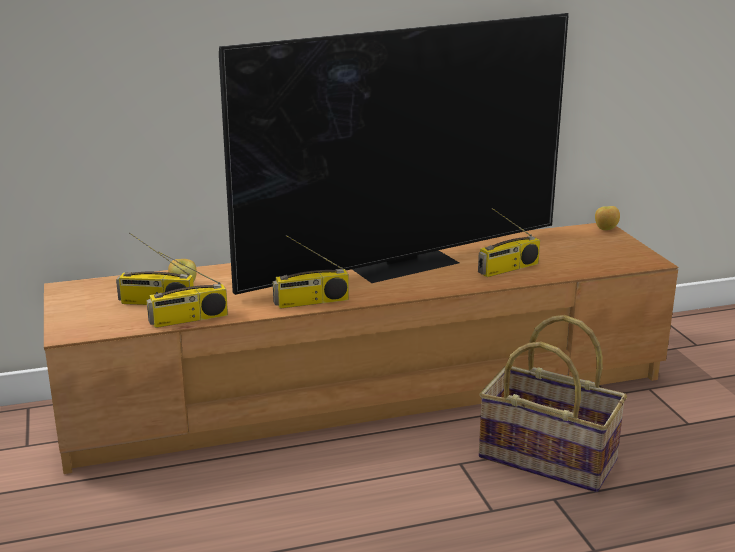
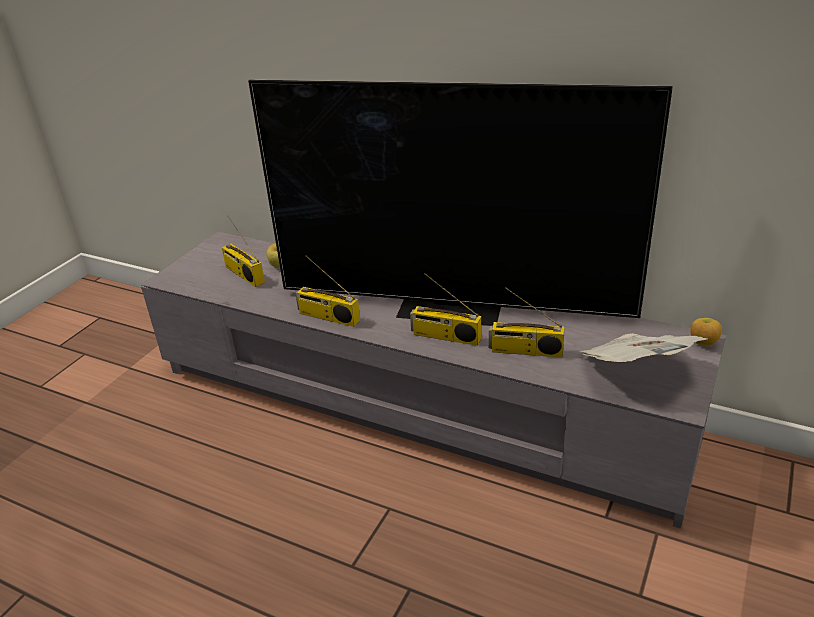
camera: 45 degrees right, 10 degrees up
(188, 319) = (237, 298): radio -> radio (445, 337)
(368, 392) = (415, 404): brown tv stand -> grey tv stand
(549, 458) = (461, 547): basket -> none
(595, 254) = (636, 370): none -> newspaper

